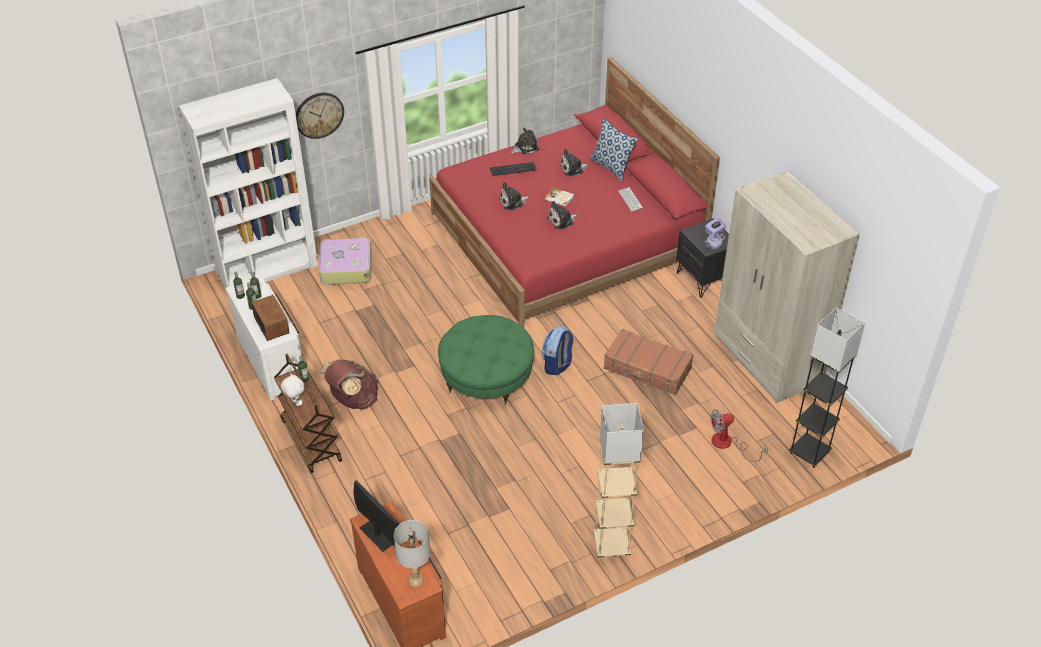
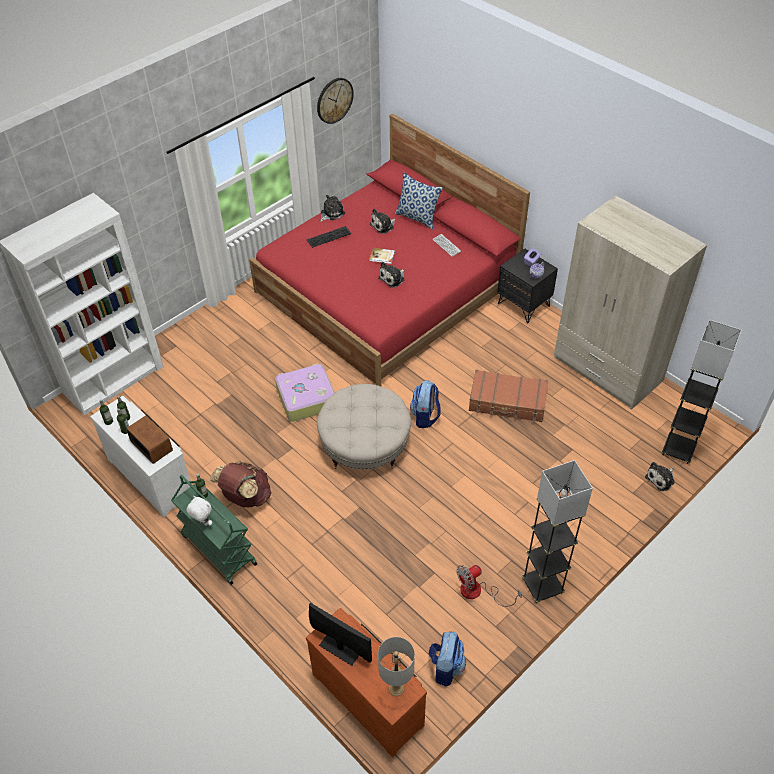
camera: 15 degrees left, 5 degrees up
(310, 440) = (218, 549): brown cart -> green cart
(319, 115) = (138, 221): wall clock -> wall clock (334, 100)
(346, 268) = (191, 363): suitcase -> suitcase (306, 398)
(486, 377) = (364, 444): green ottoman -> beige ottoman
(486, 593) = (445, 667): none -> backpack
(513, 202) = (340, 269): plush toy -> plush toy (661, 479)
(611, 545) = (542, 586): beige floor lamp -> black floor lamp
(728, 444) = (606, 459): fan -> fan (478, 592)

